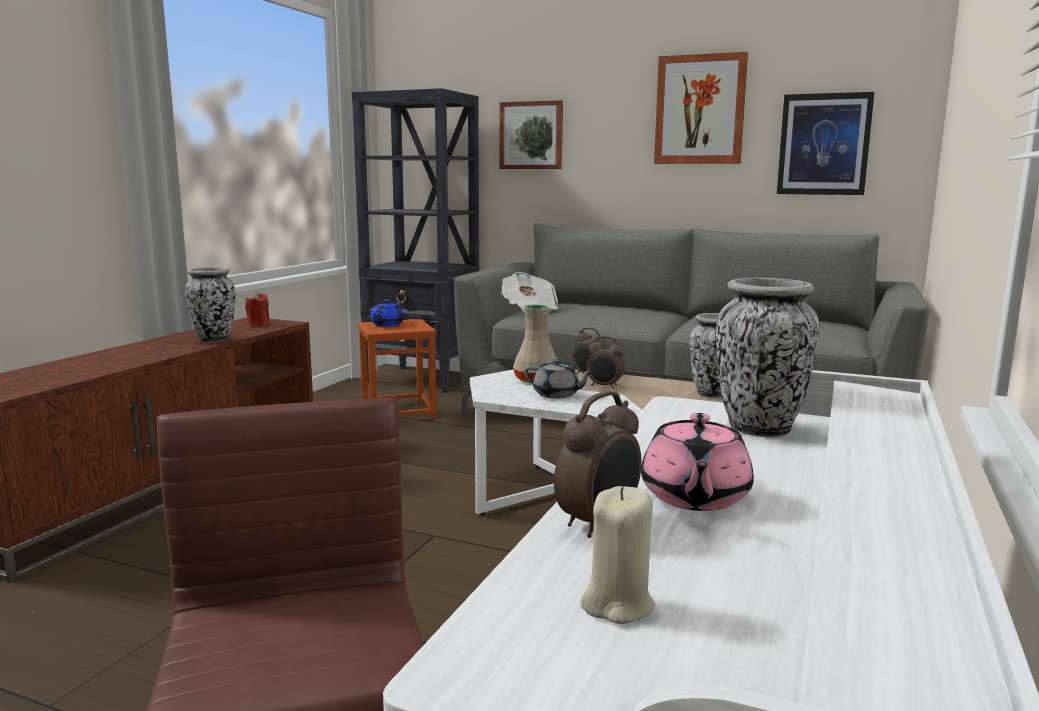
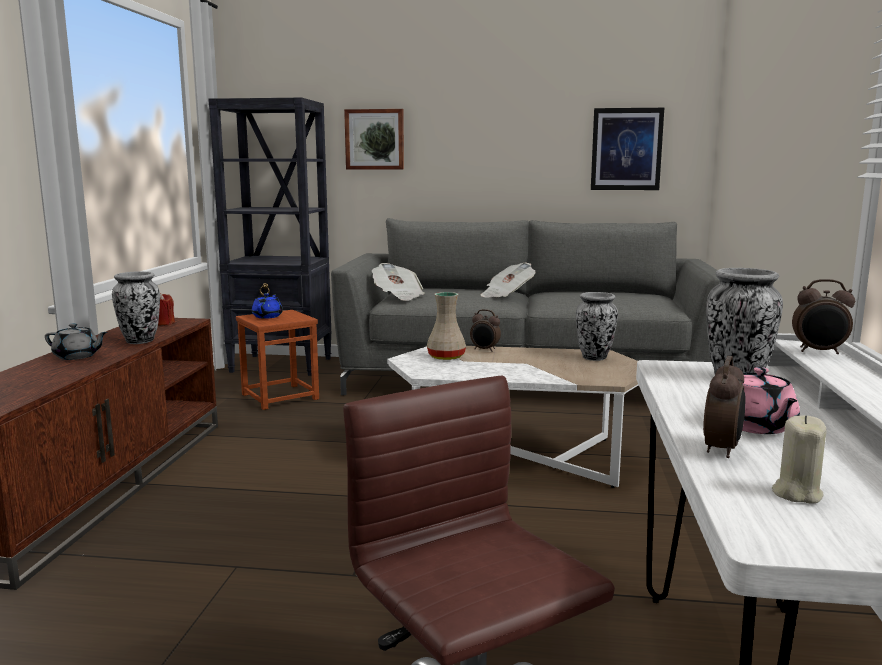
camera: 15 degrees left, 0 degrees up
(557, 394) = (475, 368): grey teapot -> grey teapot (77, 356)
(604, 386) = (506, 358): alarm clock -> alarm clock (819, 352)
(654, 315) = (506, 295): none -> newspaper
(700, 110) = (525, 119): picture -> none

